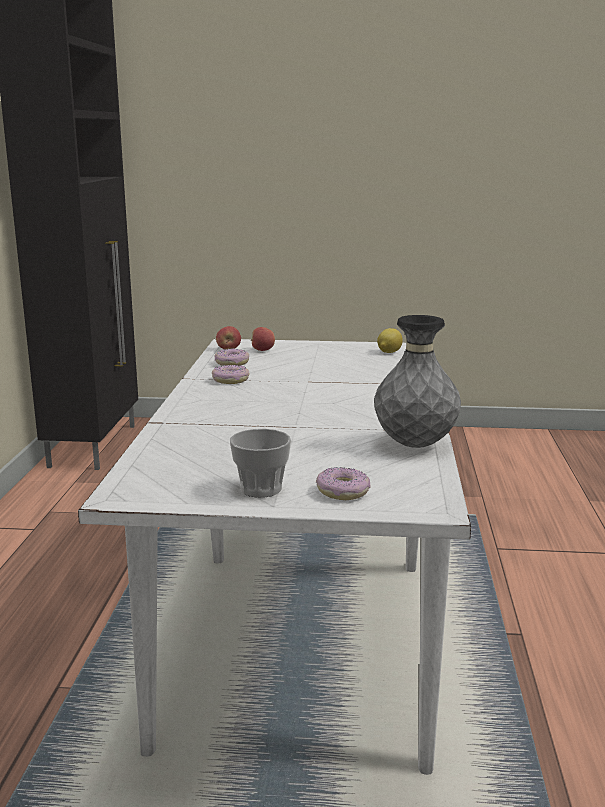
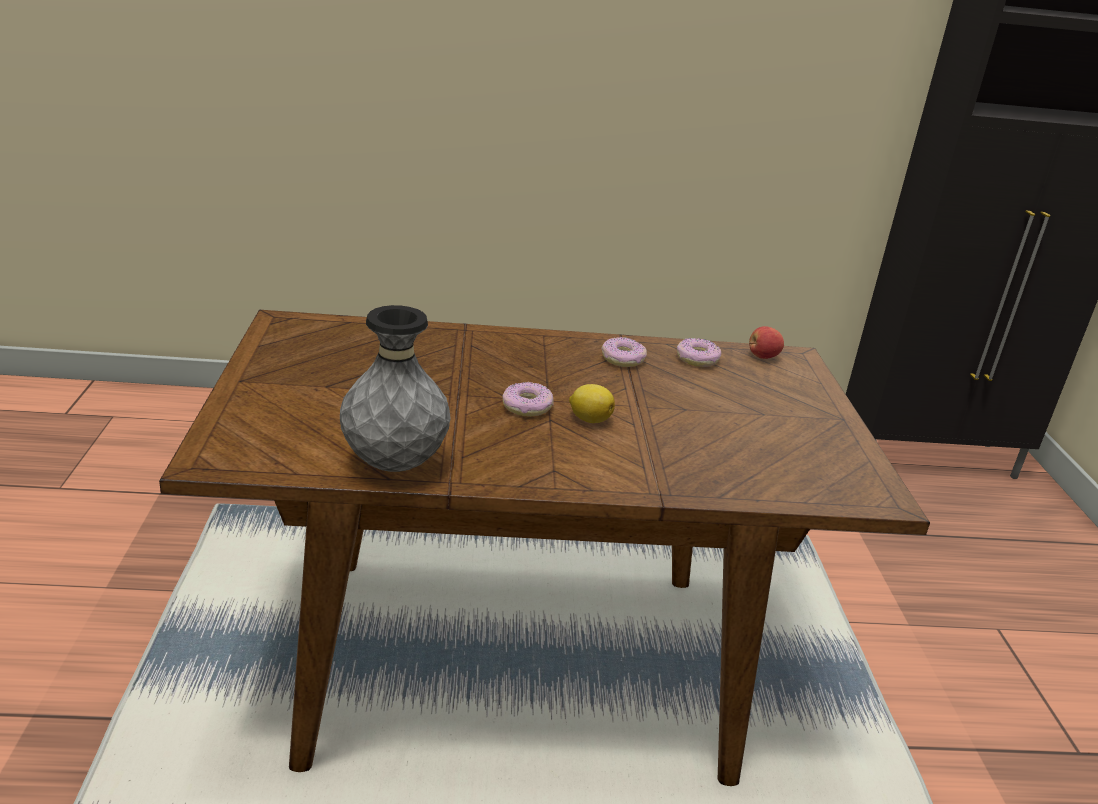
camera: 80 degrees right, 10 degrees up
(261, 489) = (280, 375): cup -> none
(262, 350) = (773, 378): apple -> none
(302, 642) = (521, 663): white dining table -> brown dining table
(343, 491) = (263, 414): donut -> donut (527, 407)
(388, 352) = (830, 475): lemon -> lemon (589, 419)

